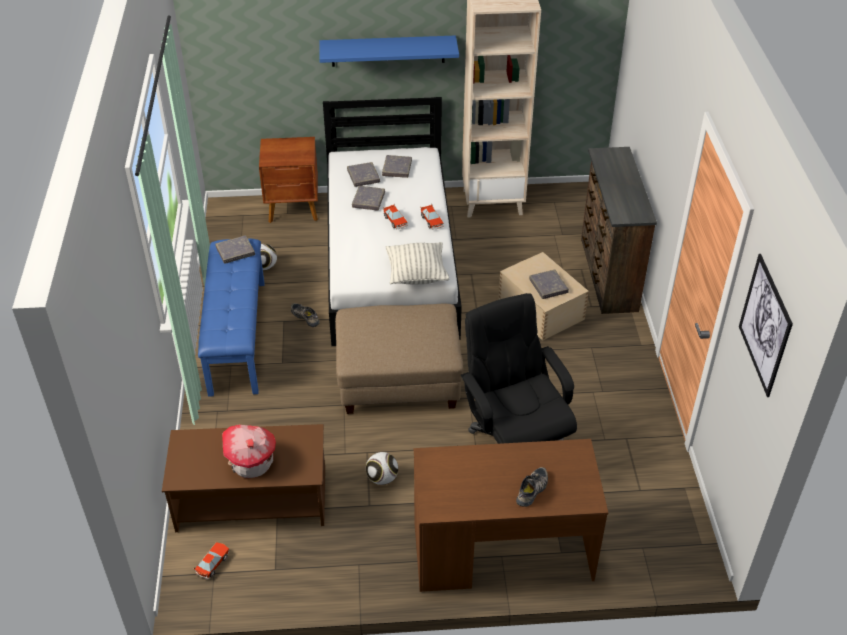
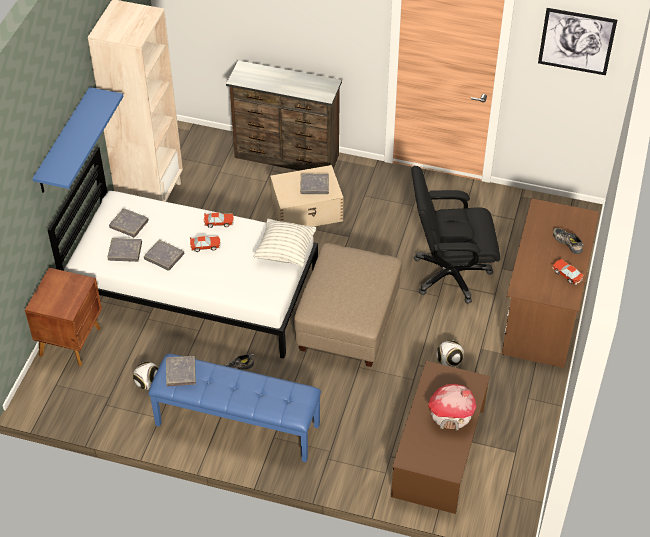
camera: 70 degrees left, 5 degrees up
(213, 563) = (496, 492): toy car -> toy car (567, 275)

